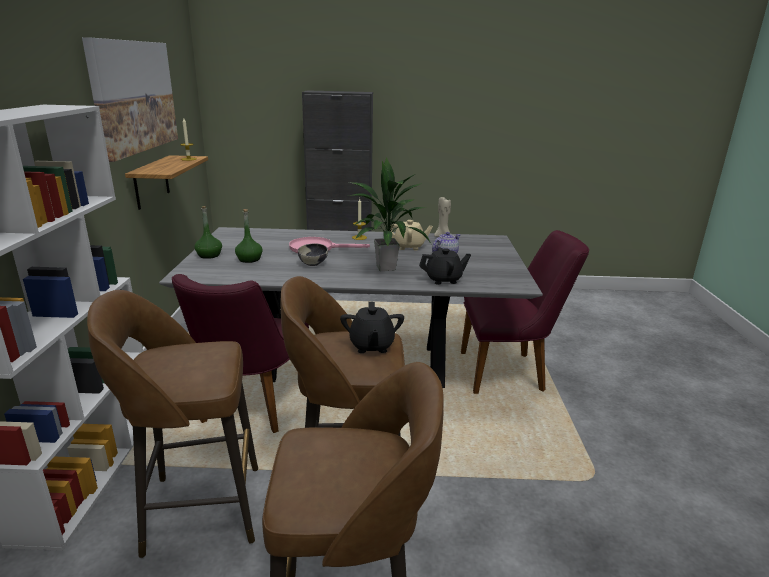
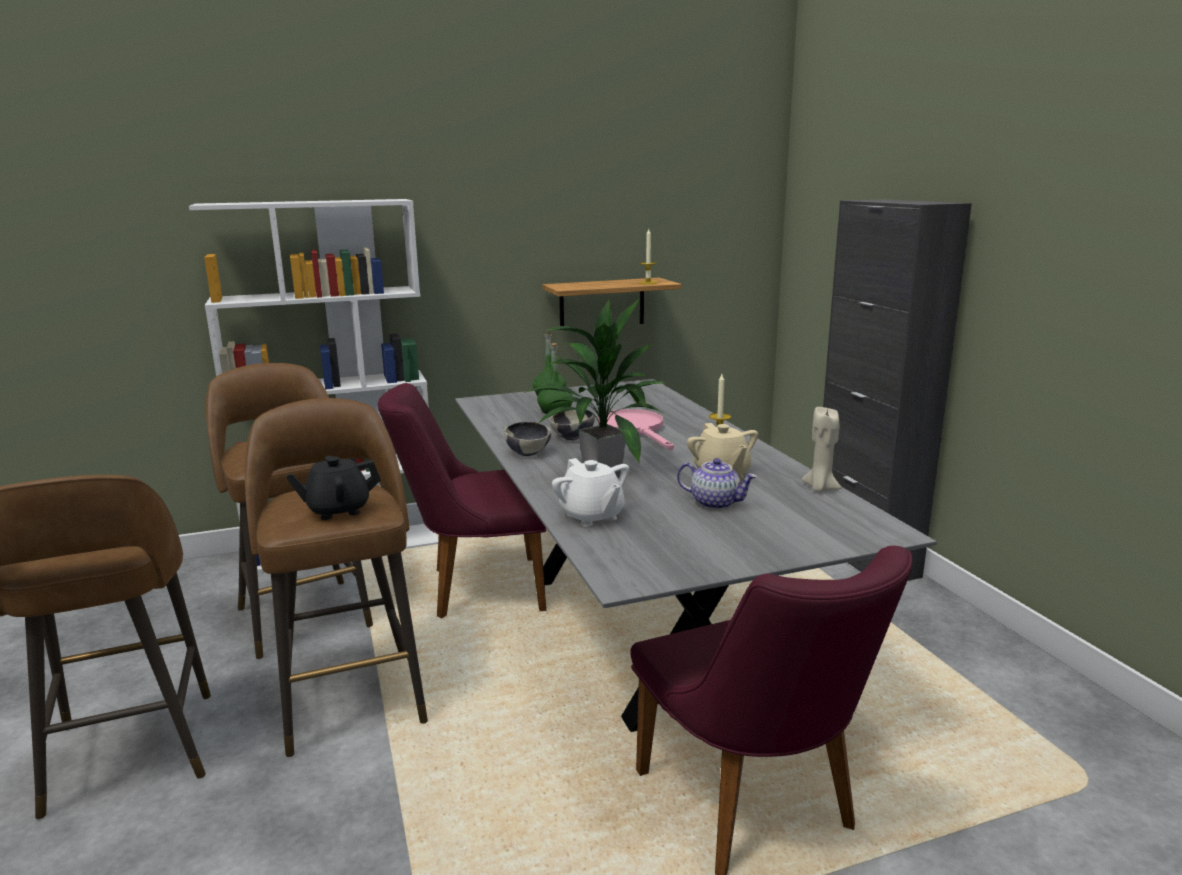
camera: 70 degrees right, 5 degrees down
(134, 96) = (590, 199): picture -> none
(327, 278) = (528, 453): none -> bowl
(444, 280) = (591, 516): black teapot -> white teapot

